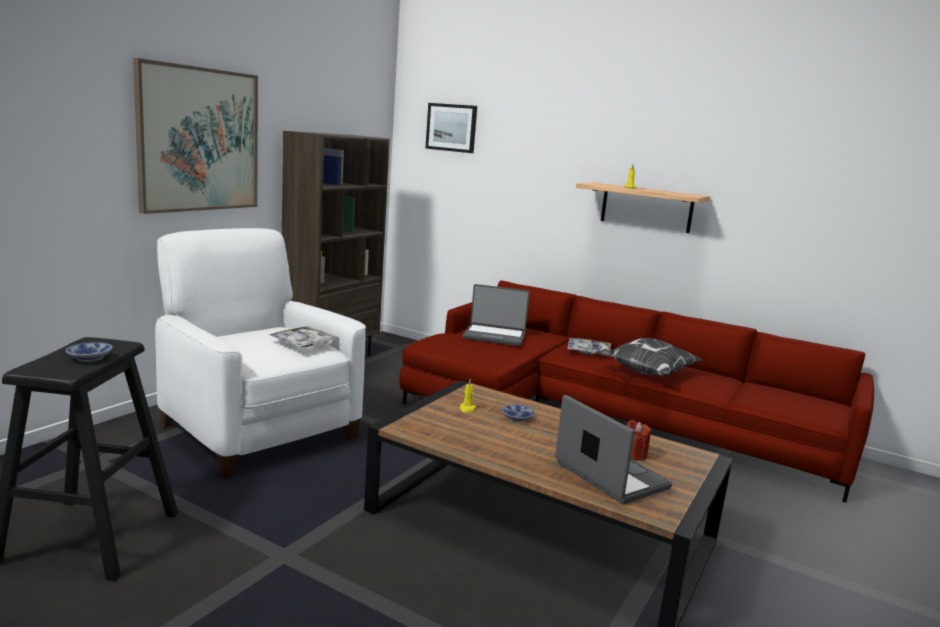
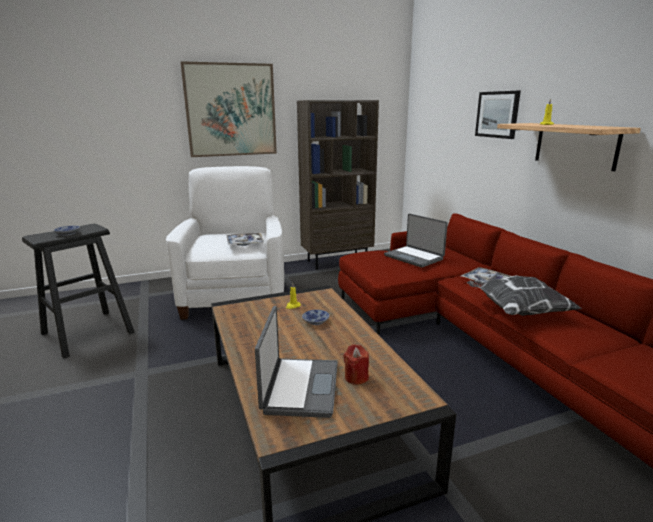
camera: 40 degrees right, 5 degrees up
(451, 127) = (439, 87): picture -> picture (497, 114)

